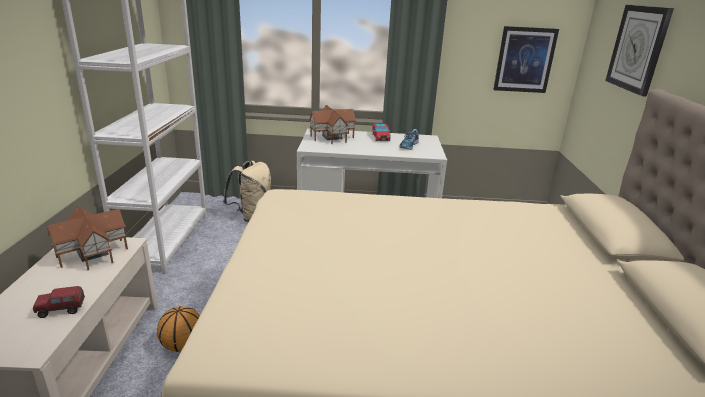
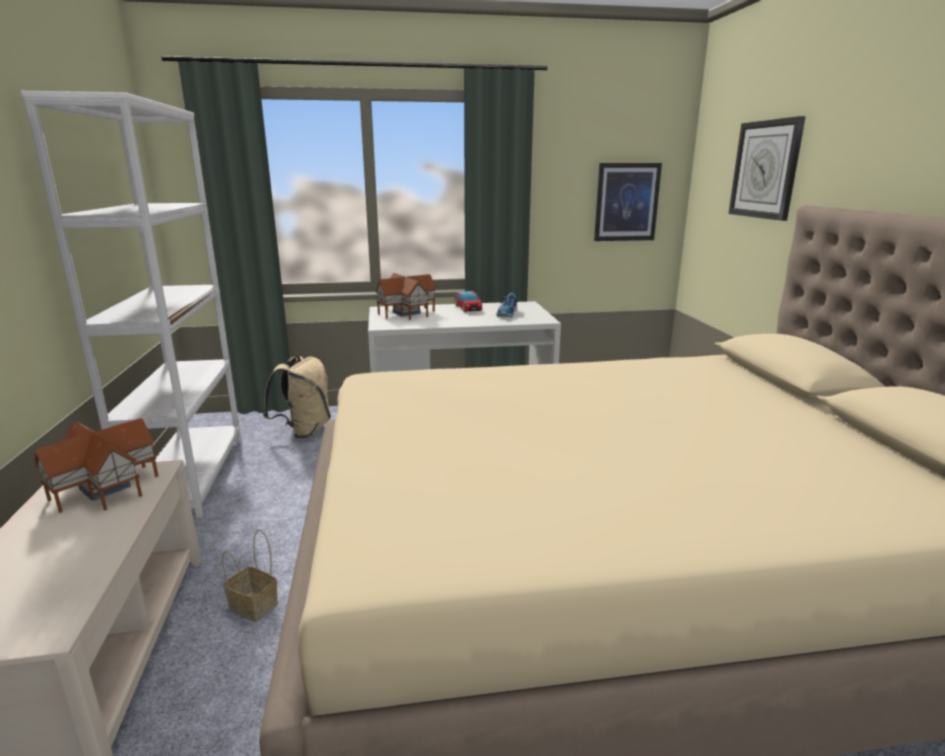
camera: 10 degrees left, 5 degrees down
(61, 310) = (80, 568): toy truck -> none
(183, 345) = (255, 606): basketball -> basket

